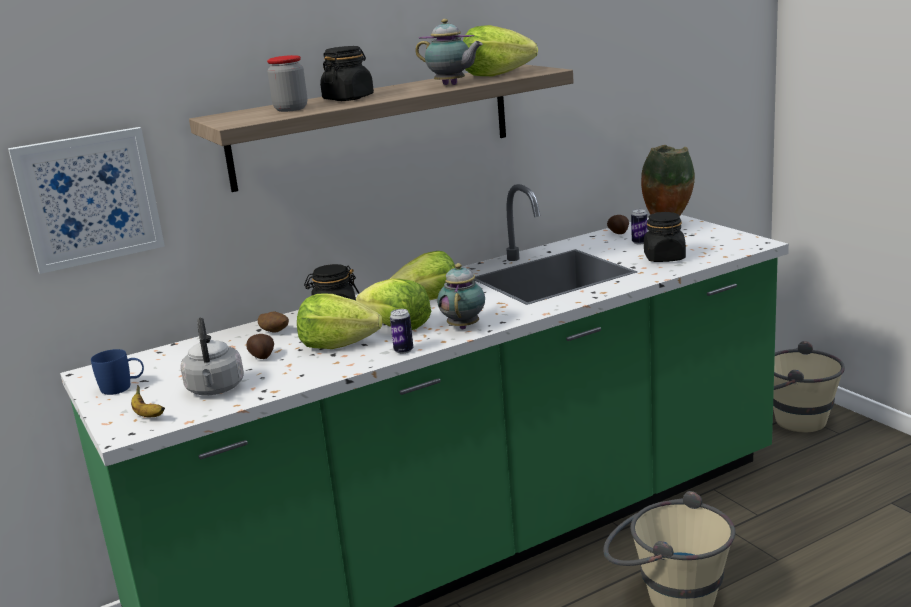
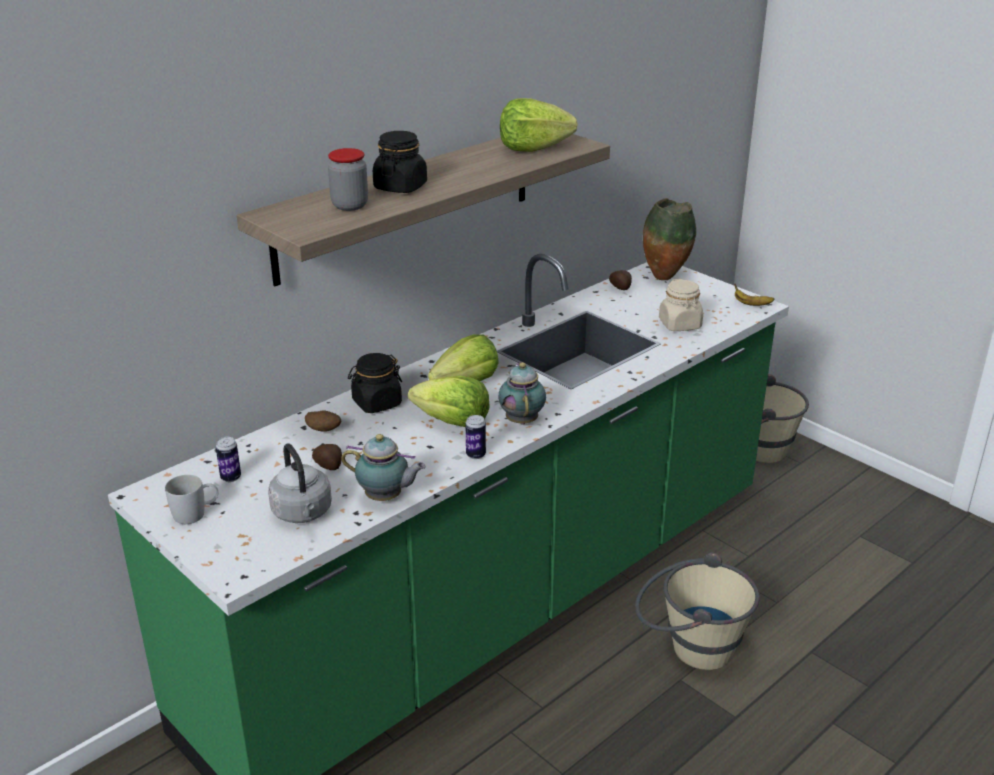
camera: 15 degrees left, 10 degrees up
(89, 198) = (136, 310): picture -> none
(122, 387) = (196, 513): blue mug -> white mug
(147, 415) = (247, 551): banana -> banana (751, 304)
(338, 344) = (402, 447): lettuce -> none
(452, 85) = (499, 167): teapot -> teapot (385, 498)
(639, 242) = (647, 302): can -> can (231, 477)
(664, 258) = (680, 325): black jar -> beige jar

